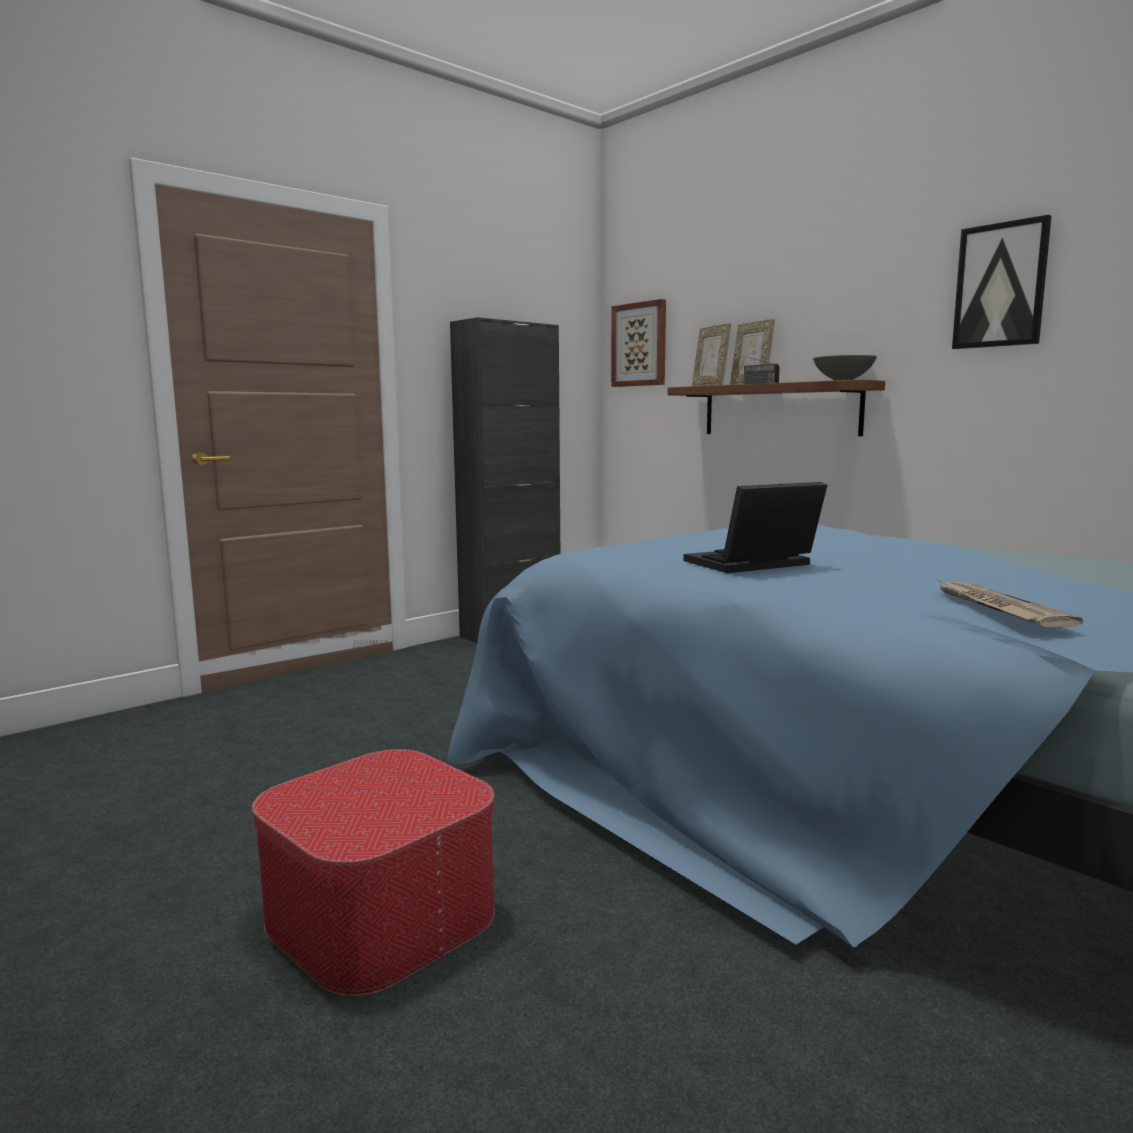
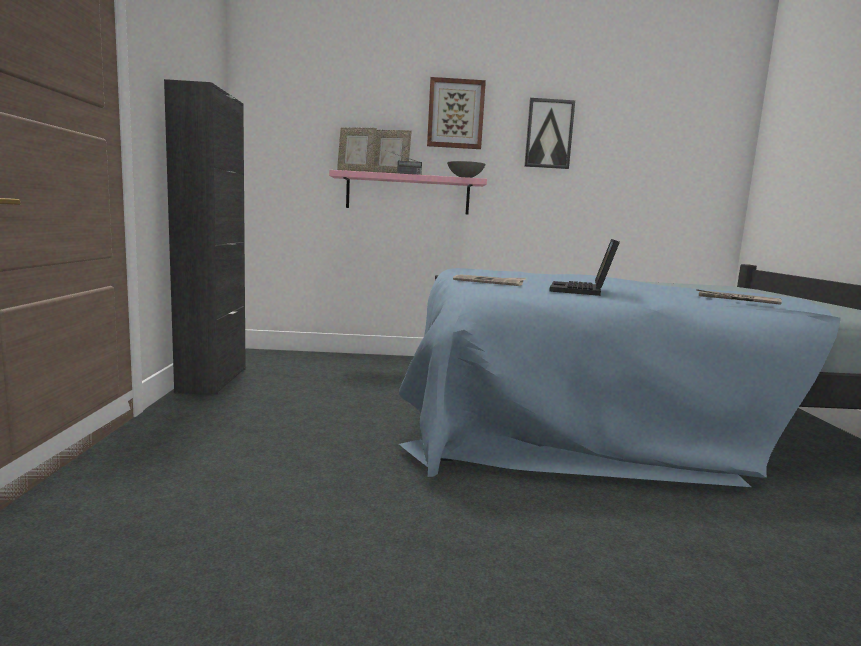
camera: 50 degrees left, 0 degrees up
(380, 915) = (614, 585): ottoman -> none
(639, 344) = (276, 132): picture -> picture (455, 114)
(683, 543) = (489, 282): none -> newspaper
(780, 410) = (408, 194): brown shelf -> pink shelf

